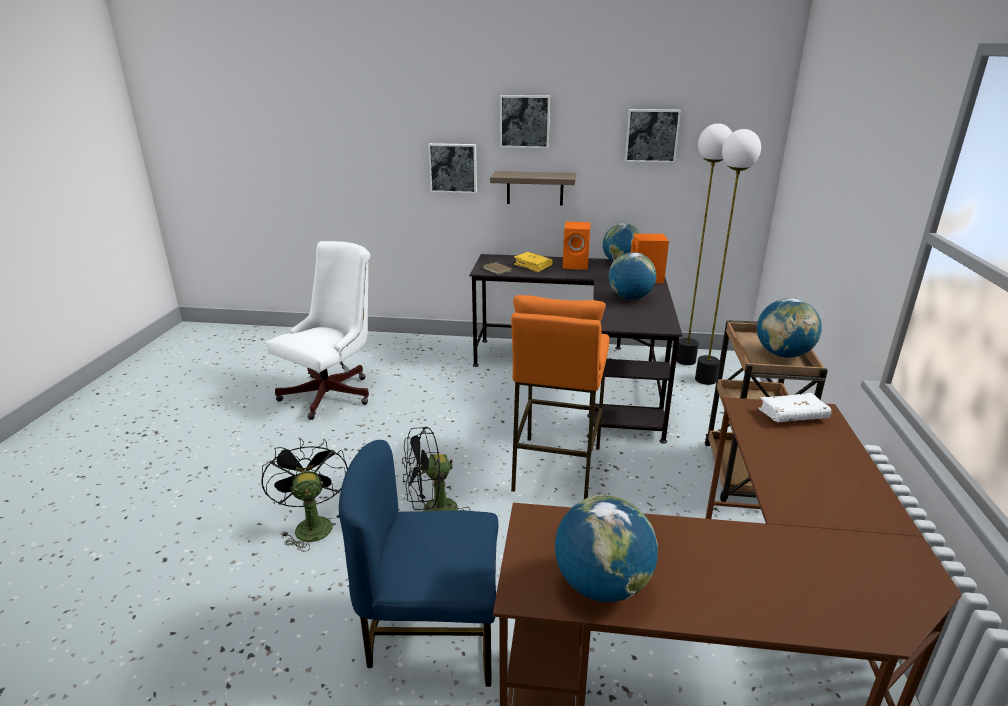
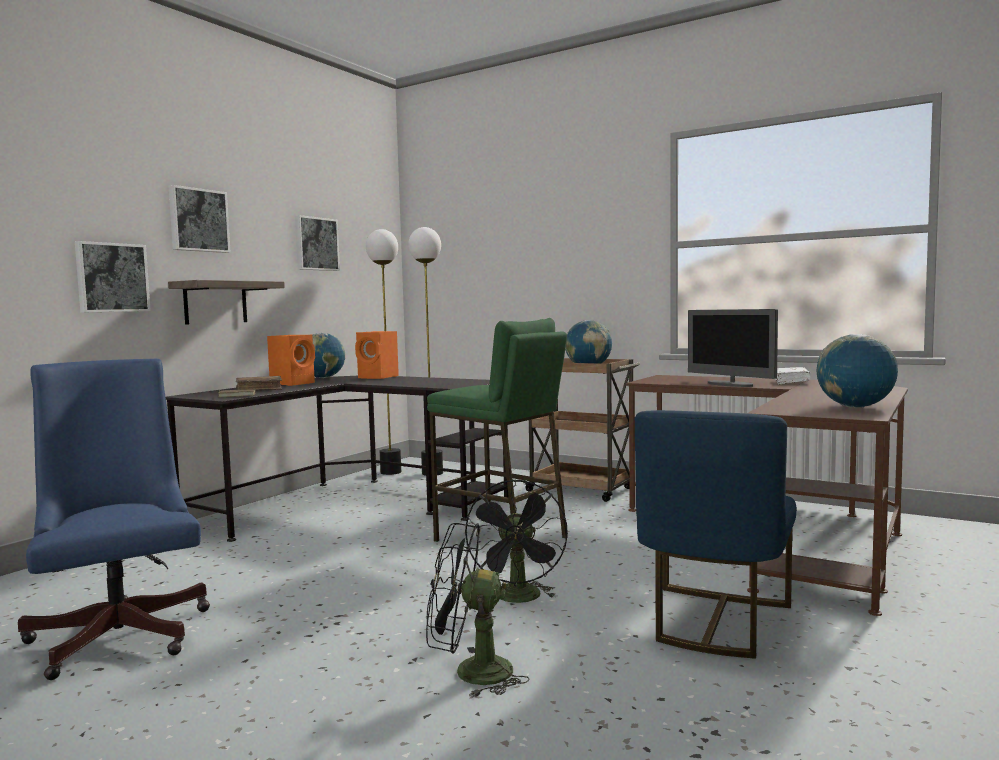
camera: 65 degrees left, 20 degrees down
(333, 393) = (121, 631): white office chair -> blue office chair
(533, 266) = (259, 389): yellow book -> brown book
(555, 468) = (501, 539): orange stool -> green stool
(630, 298) = (412, 381): globe -> none
(772, 469) = (730, 384): none -> monitor
(792, 416) = (665, 378): white book -> white book (792, 382)

